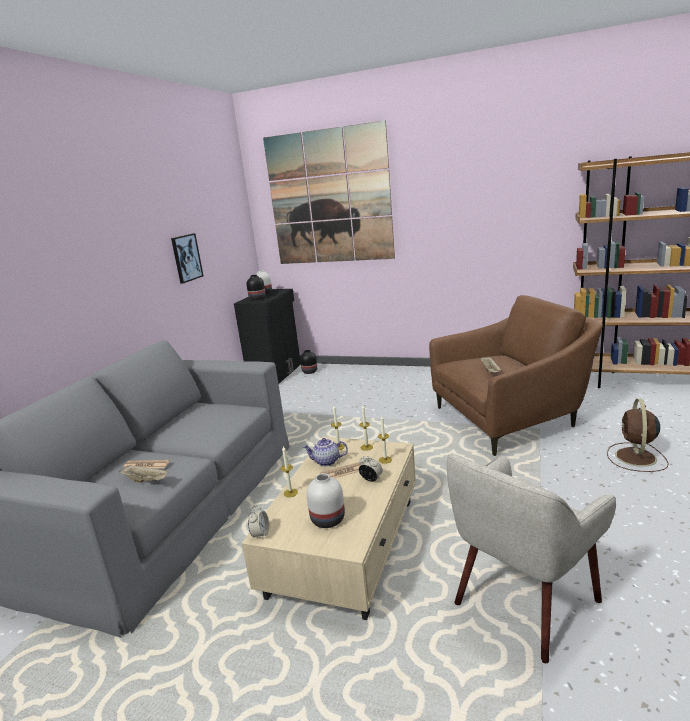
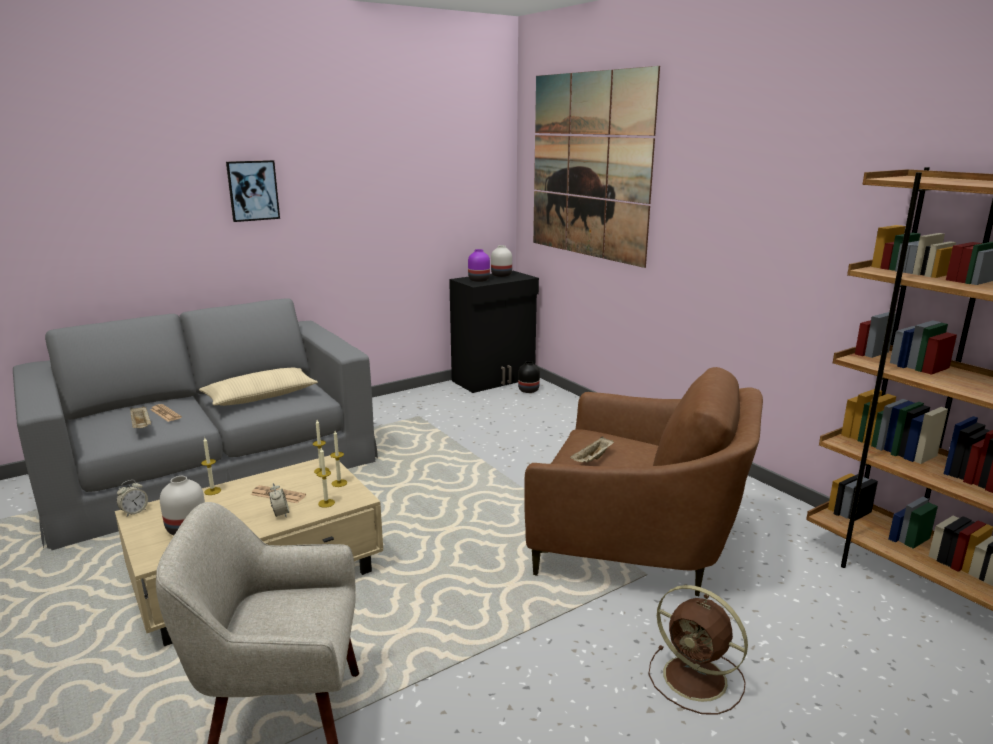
camera: 35 degrees right, 0 degrees up
(186, 258) = (379, 213): picture -> picture (253, 190)
(202, 424) = (261, 397): none -> beige pillow
(258, 299) = (479, 280): black vase -> purple vase
(326, 462) = (286, 479): teapot -> none
(636, 458) = (697, 679): brown fan -> brown fan turned 105 degrees counterclockwise

